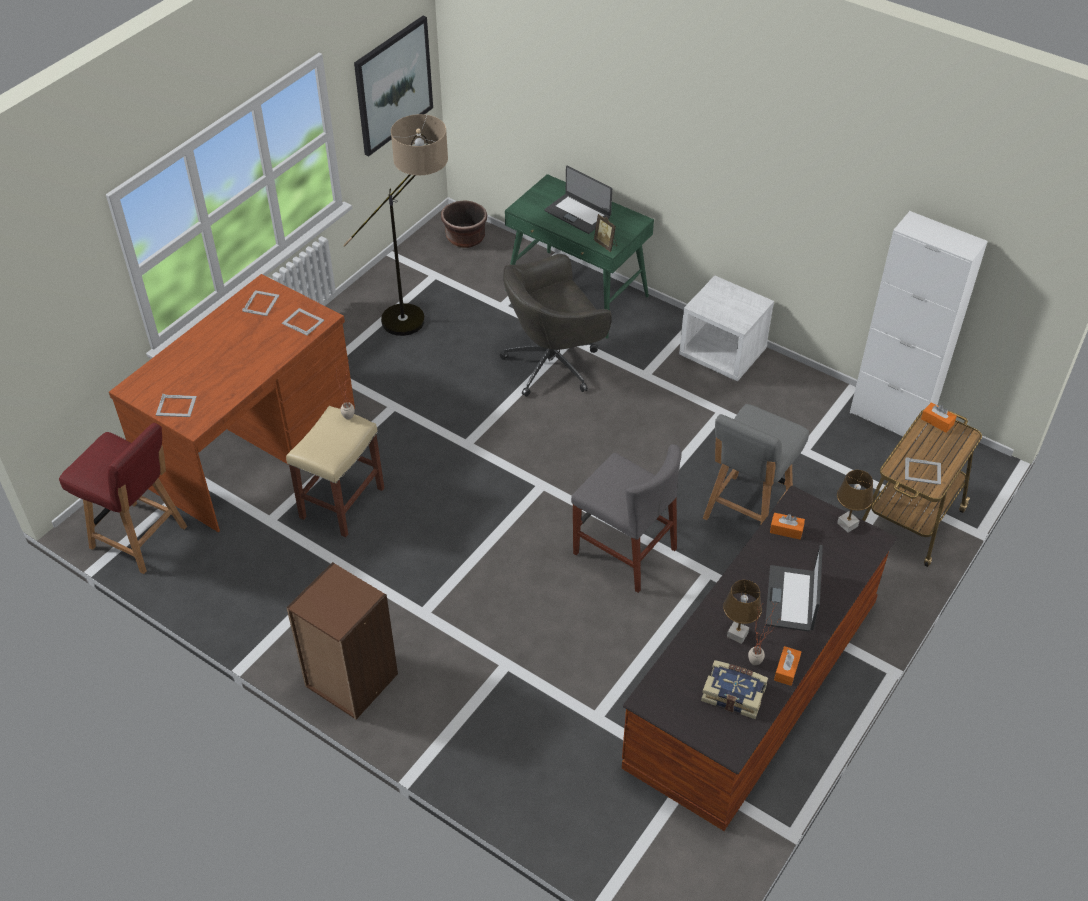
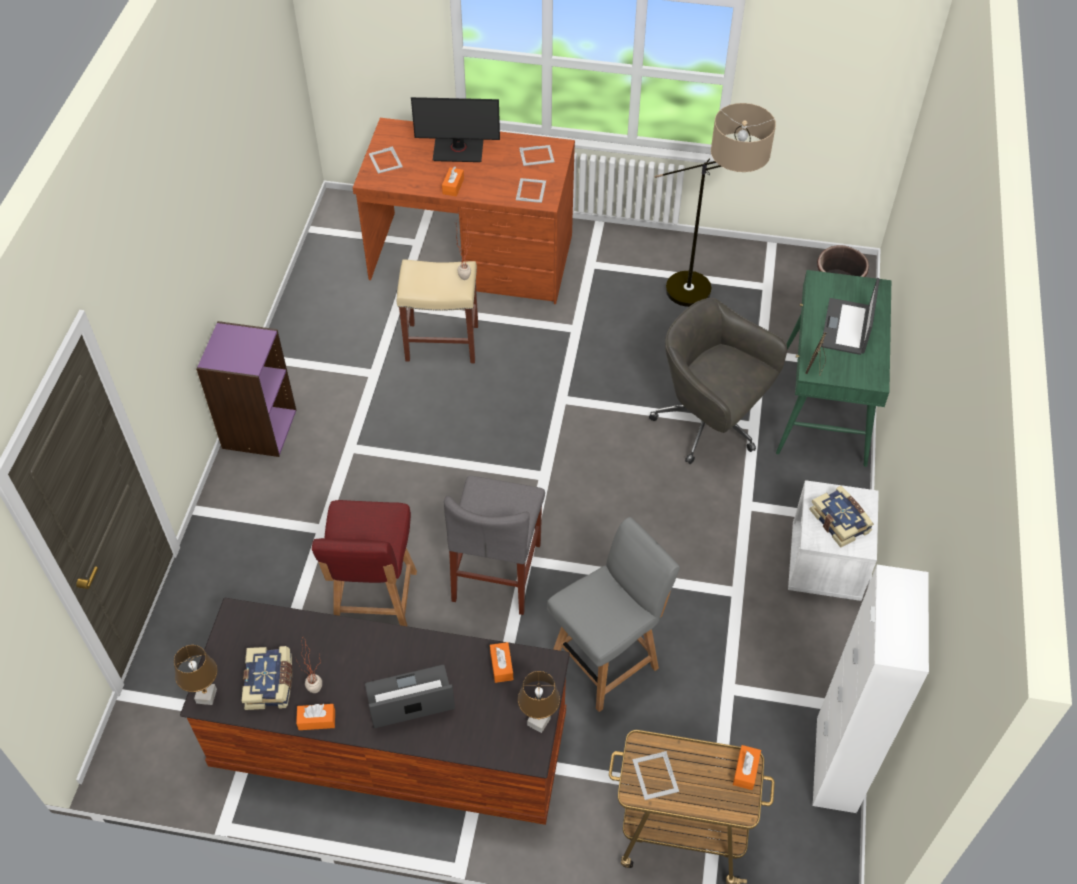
camera: 65 degrees right, 5 degrees up
(140, 538) = (338, 238): red chair -> red chair (375, 603)
(208, 351) = (458, 150): none -> monitor
(254, 370) = (453, 186): none -> orange tissue box
(350, 680) = (258, 429): brown bookcase -> purple bookcase
(393, 85) = (838, 90): picture -> none
(731, 304) = (840, 521): none -> book
(737, 635) = (342, 663): brown table lamp -> brown table lamp (206, 695)
(746, 511) = (607, 661): grey chair -> grey chair turned 135 degrees clockwise

